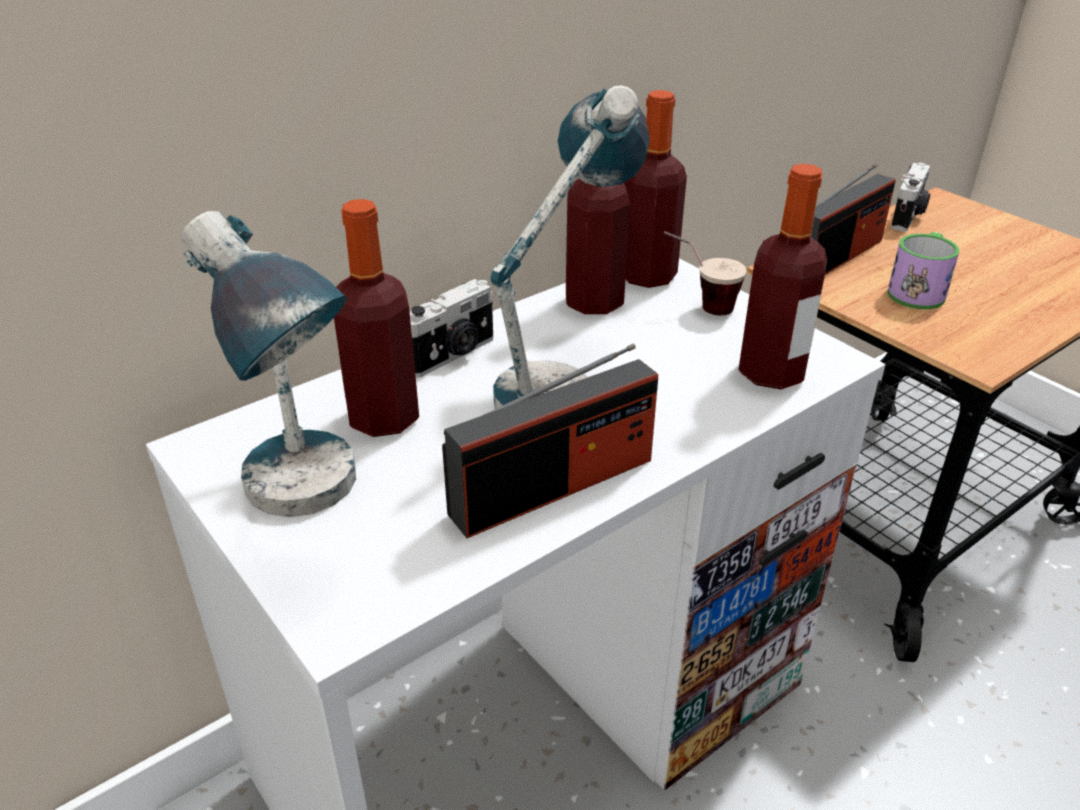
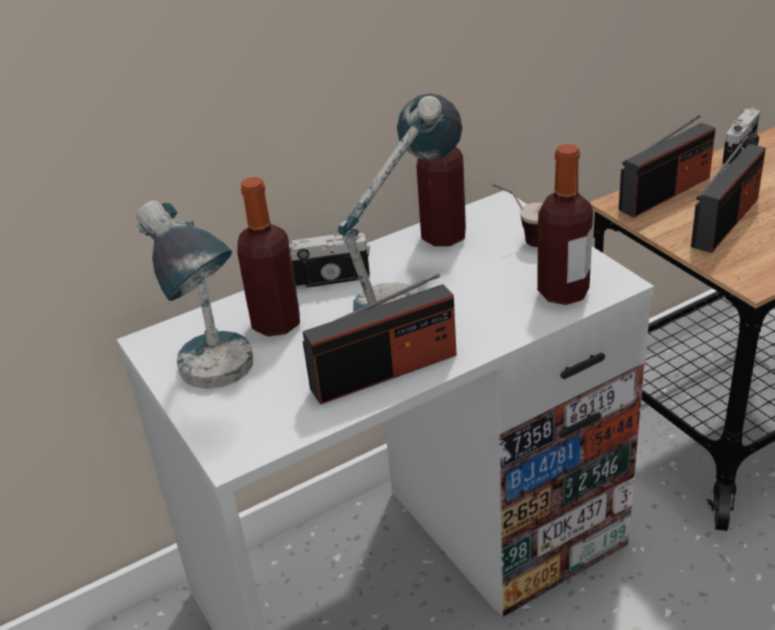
camera: 10 degrees right, 0 degrees up
(453, 355) = (331, 277): camera -> camera turned 150 degrees counterclockwise
(647, 276) = (490, 214): bottle -> none
(918, 290) = (725, 222): mug -> radio

